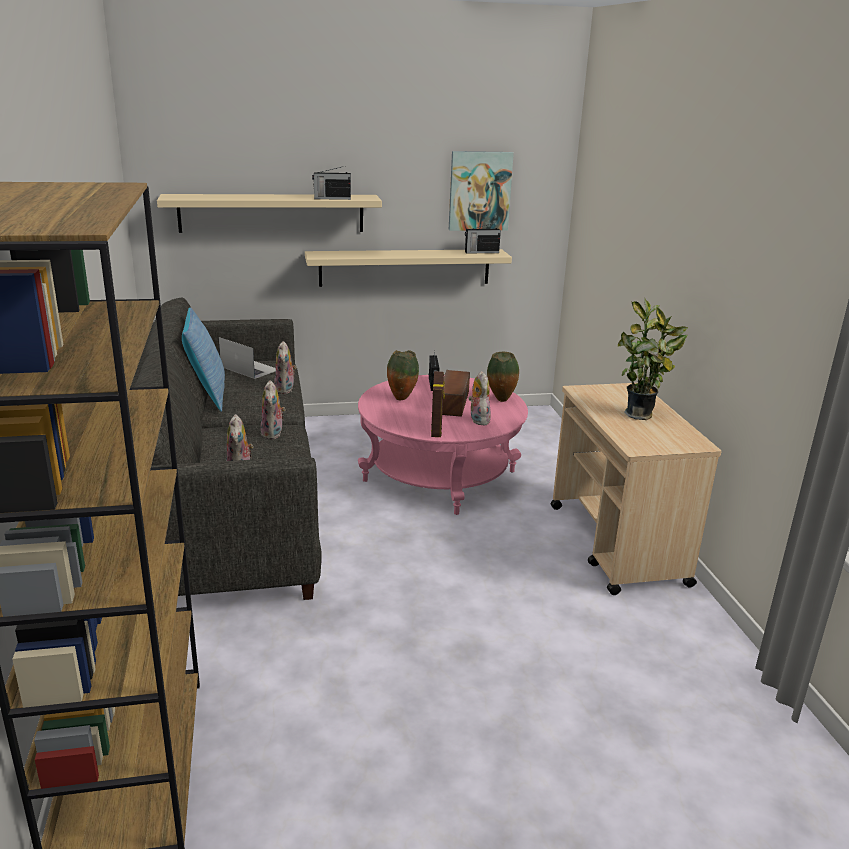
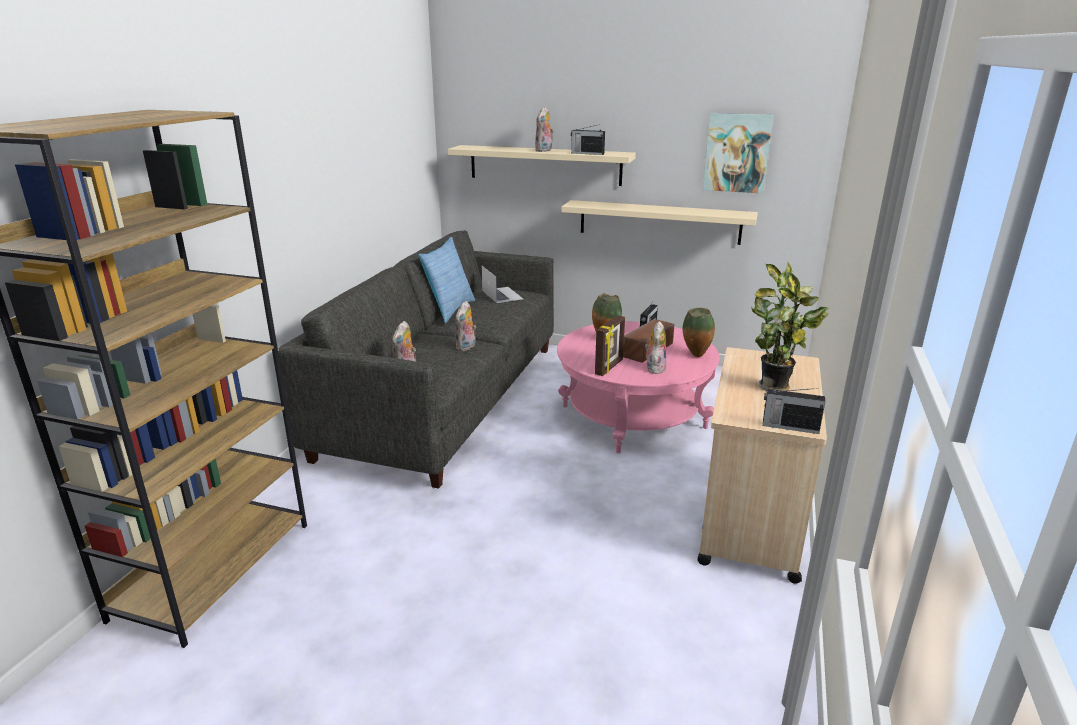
camera: 30 degrees right, 0 degrees up
(286, 390) = (512, 315): plush toy -> plush toy (544, 150)
(481, 252) = (730, 213): radio -> radio (789, 427)

